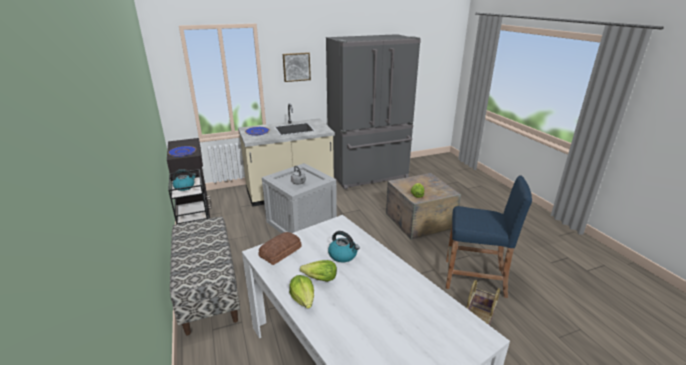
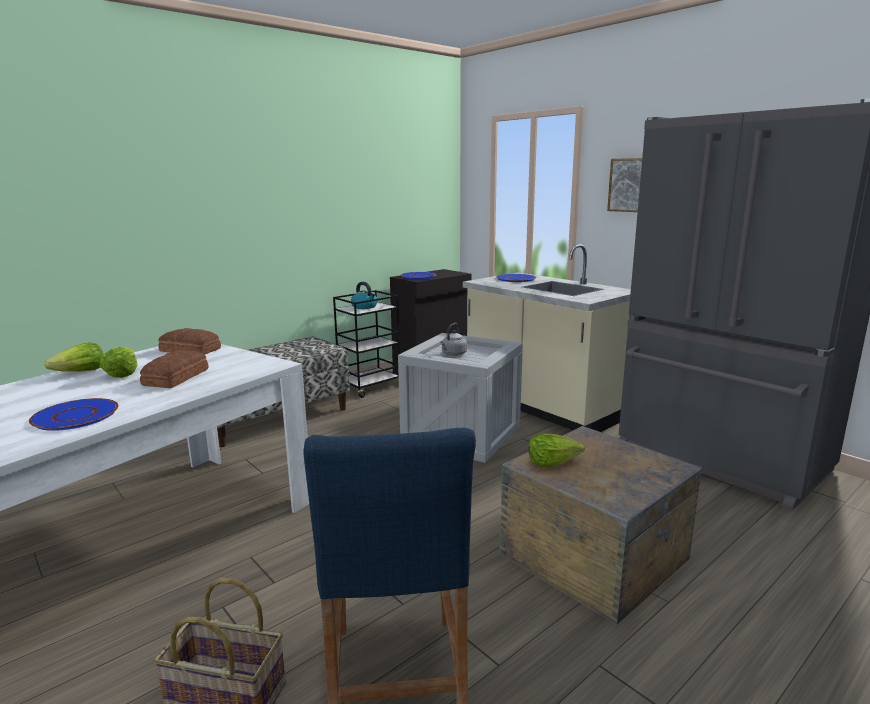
camera: 70 degrees right, 10 degrees down
(343, 255) = (178, 377): kettle -> bread
(398, 290) = (75, 416): none -> blue plate

